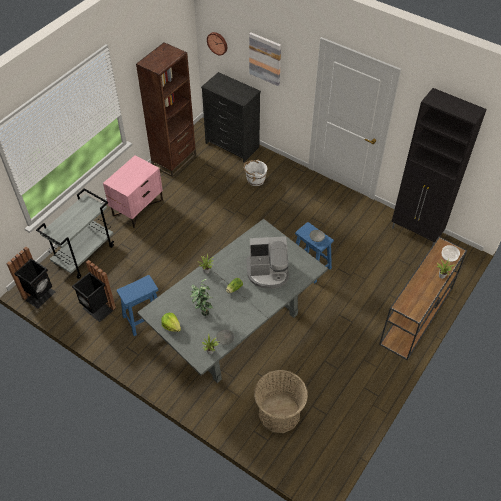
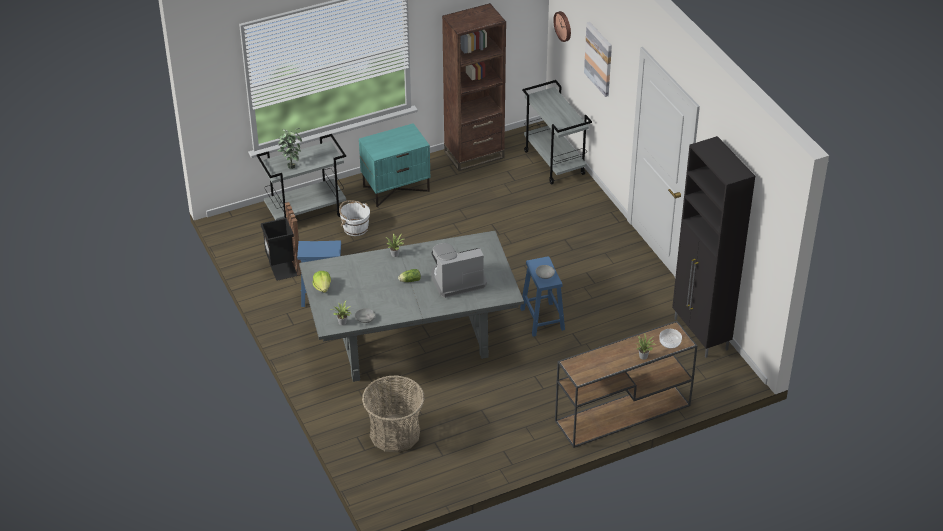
camera: 30 degrees right, 10 degrees down
(40, 295) = (235, 233): black trash can -> none
(137, 207) = (396, 188): pink nightstand -> turquoise nightstand
(202, 310) = (363, 286): potted plant -> potted plant (291, 164)
(232, 145) = (555, 163): black dresser -> grey cart
(255, 179) = (553, 208): white bucket -> white bucket (355, 228)
(268, 272) = (457, 280): coffee machine -> coffee machine turned 135 degrees clockwise

